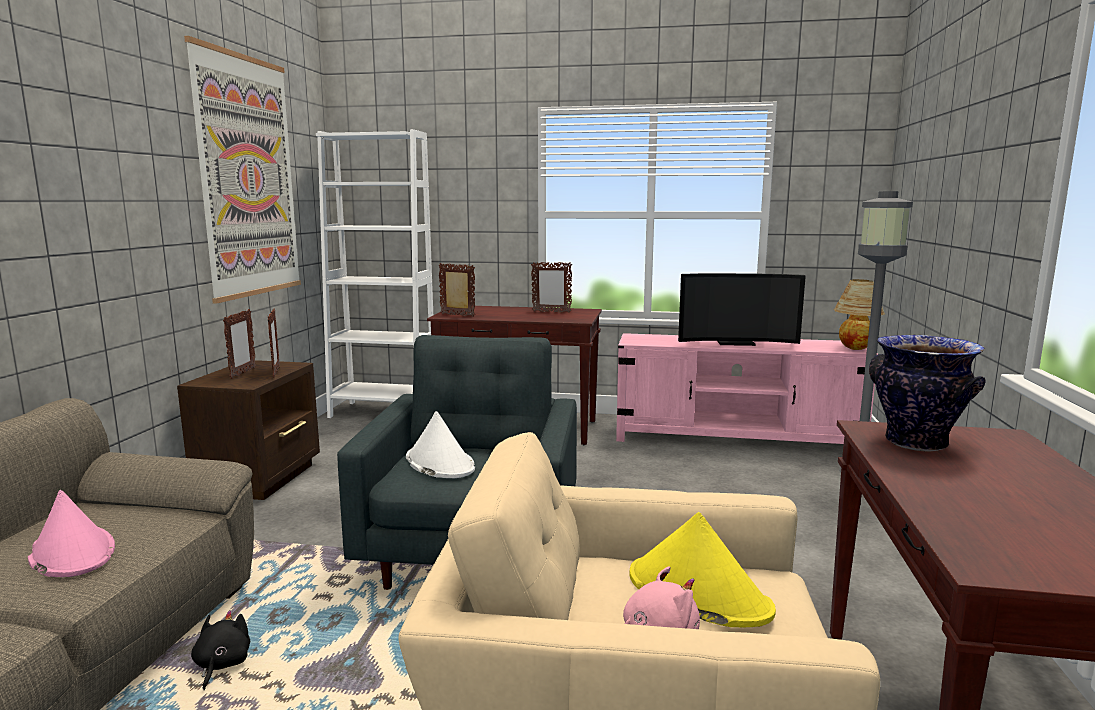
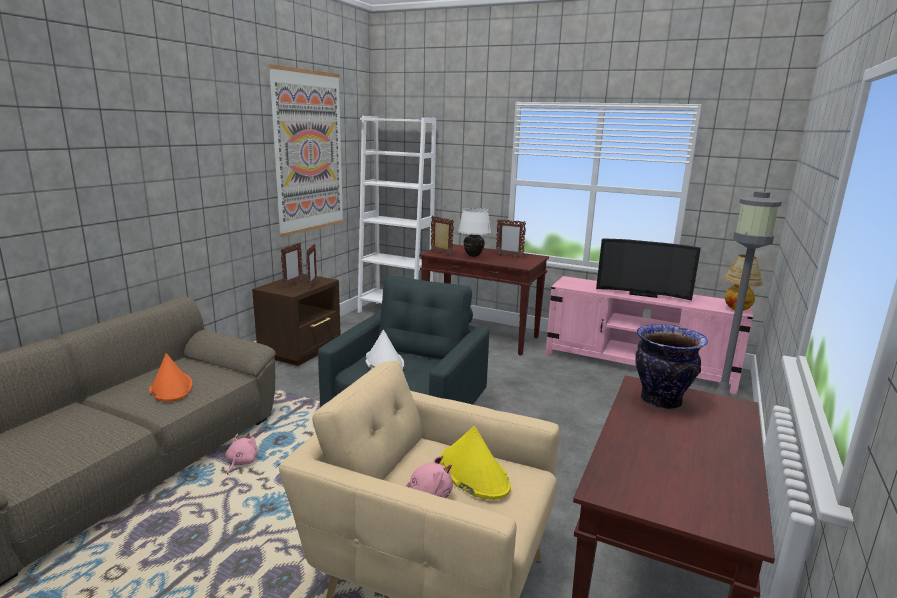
camera: 15 degrees right, 5 degrees up
(71, 553) = (171, 388): pink hat -> orange hat
(221, 665) = (241, 462): black plush toy -> pink plush toy
(504, 315) = (473, 256): none -> white table lamp

